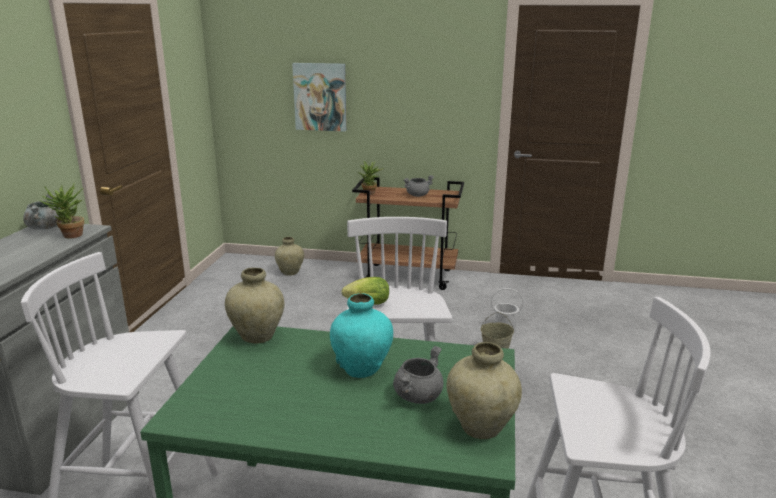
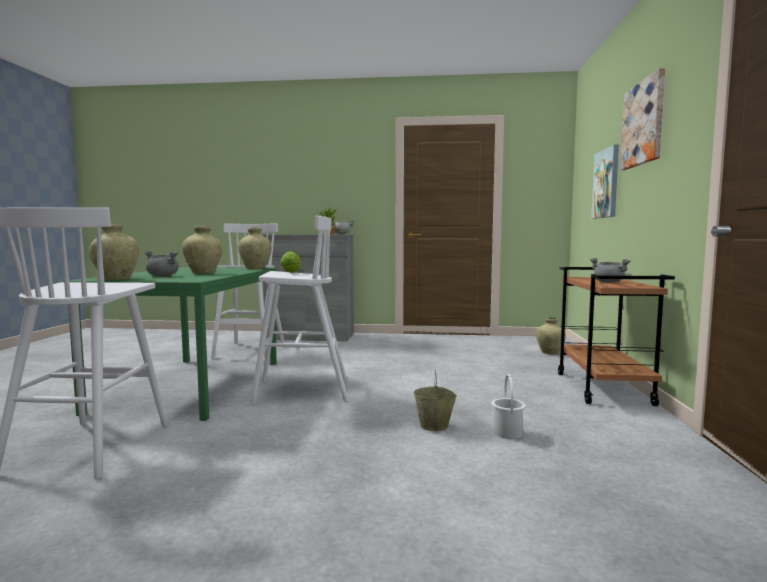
camera: 85 degrees right, 15 degrees down
(362, 369) = (203, 273): turquoise vase -> beige vase
(370, 194) = (584, 277): potted plant -> none
(396, 57) = (644, 123): none -> picture

